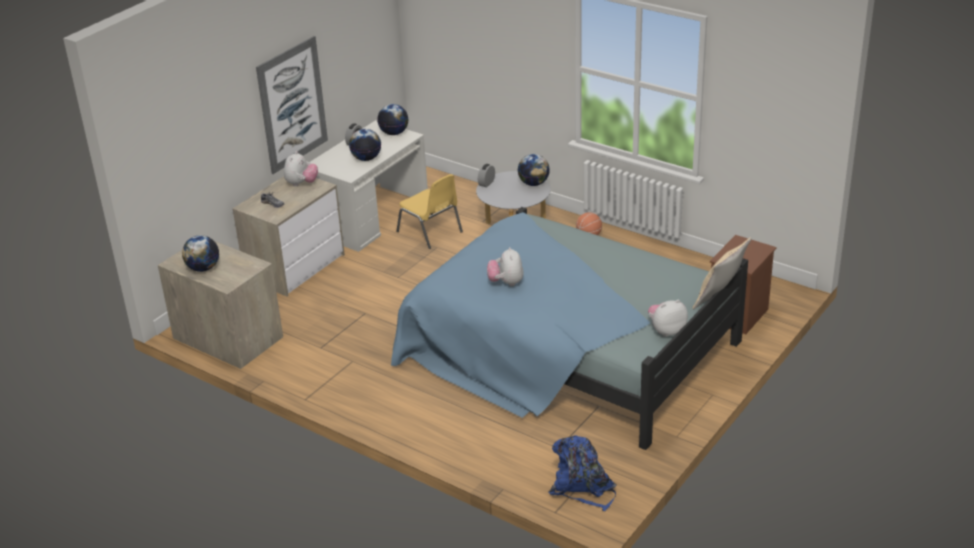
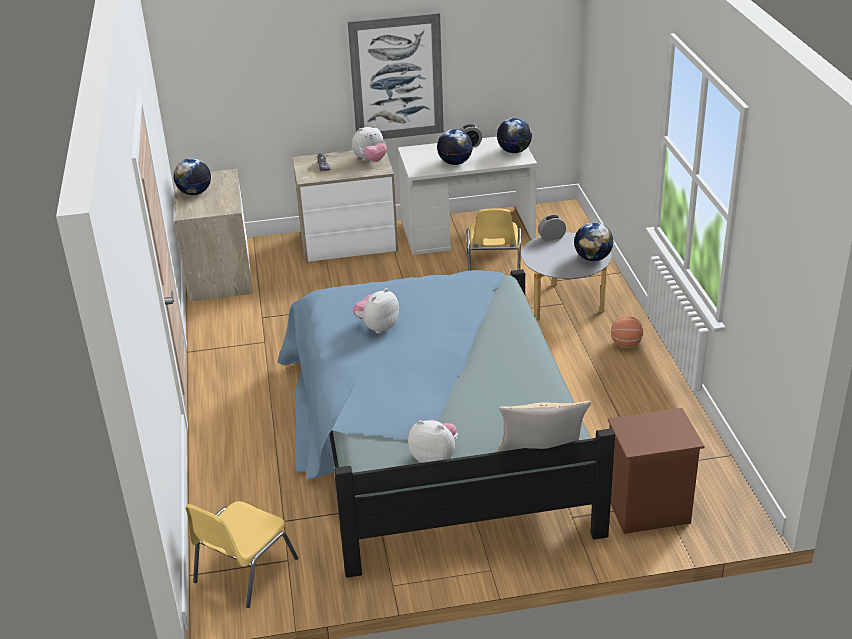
camera: 45 degrees right, 0 degrees up
(582, 487) = (243, 571): blue backpack -> yellow chair

